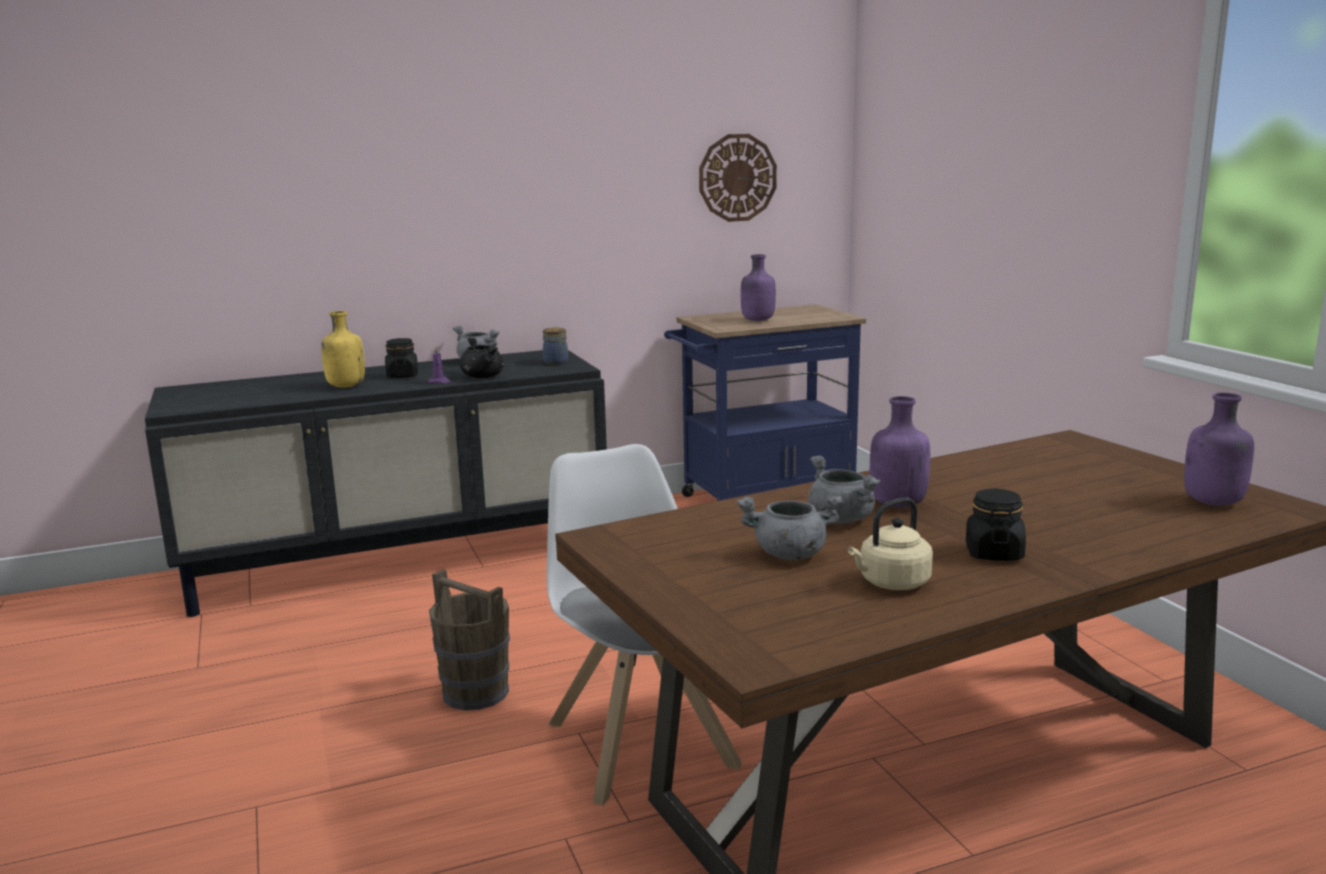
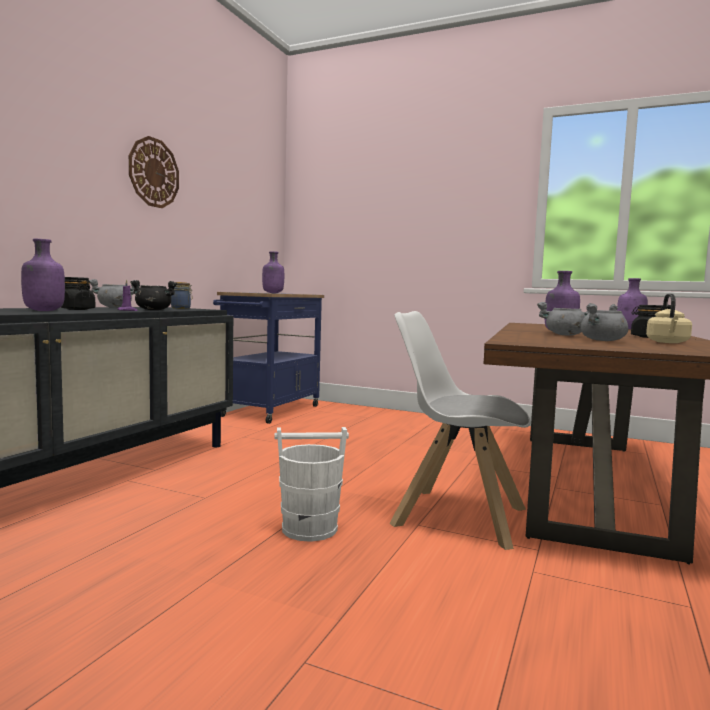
camera: 45 degrees left, 10 degrees down
(345, 386) = (43, 311): yellow bottle -> purple bottle
(475, 692) = (309, 529): brown bucket -> white bucket
(737, 178) = (242, 207): wall clock -> wall clock (154, 173)

